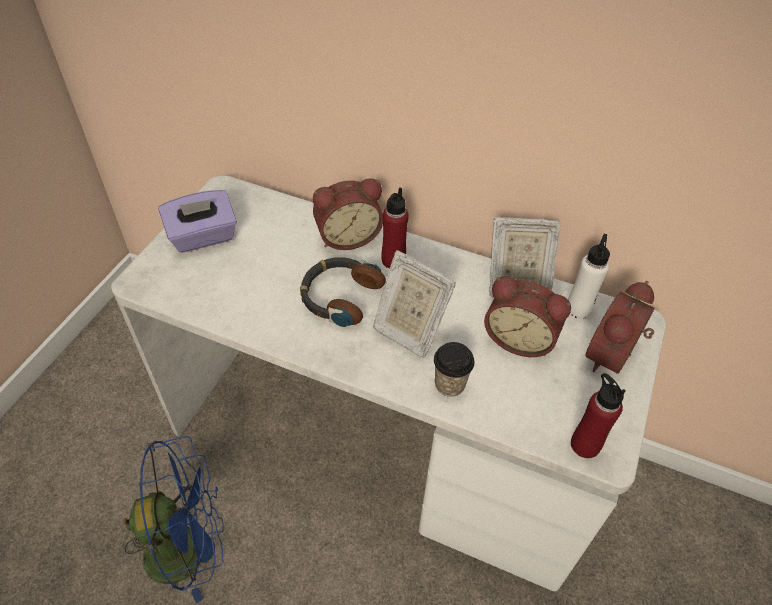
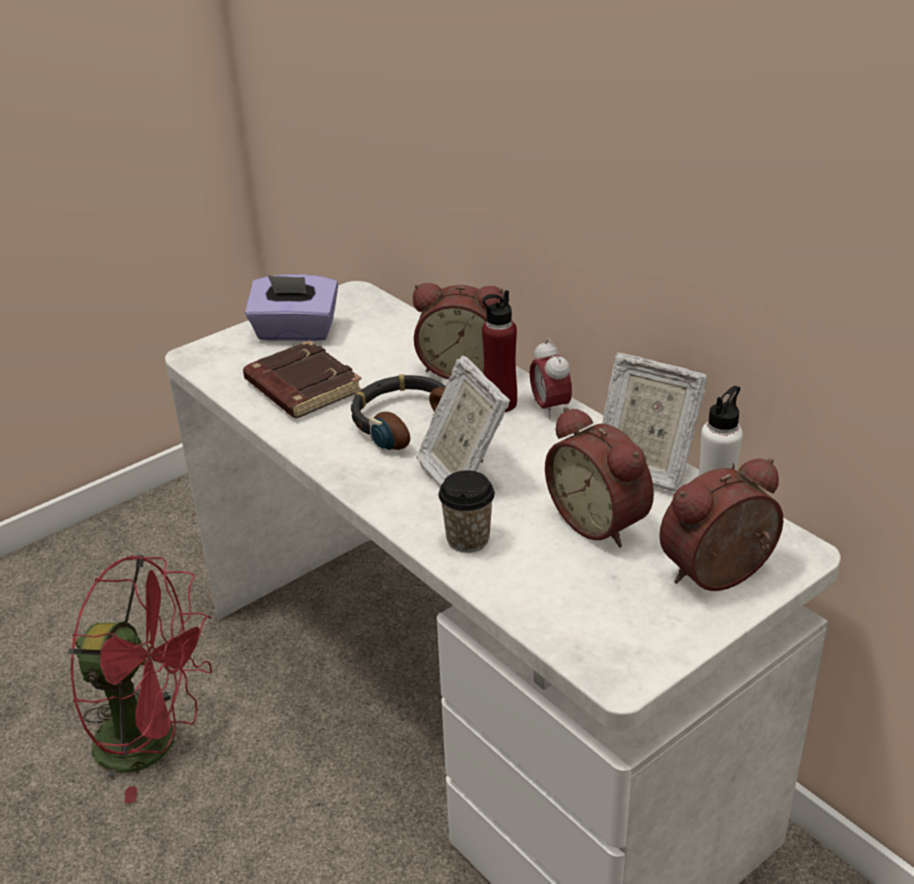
camera: 30 degrees right, 15 degrees down
(189, 548) = (154, 742): blue fan -> red fan
(243, 289) = (301, 388): none -> brown book
(428, 254) = (550, 408): none -> alarm clock
(585, 444) = (596, 652): red bottle -> none

